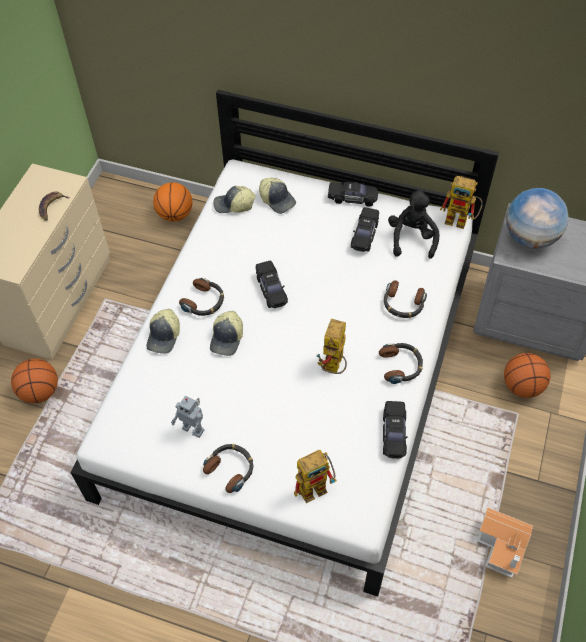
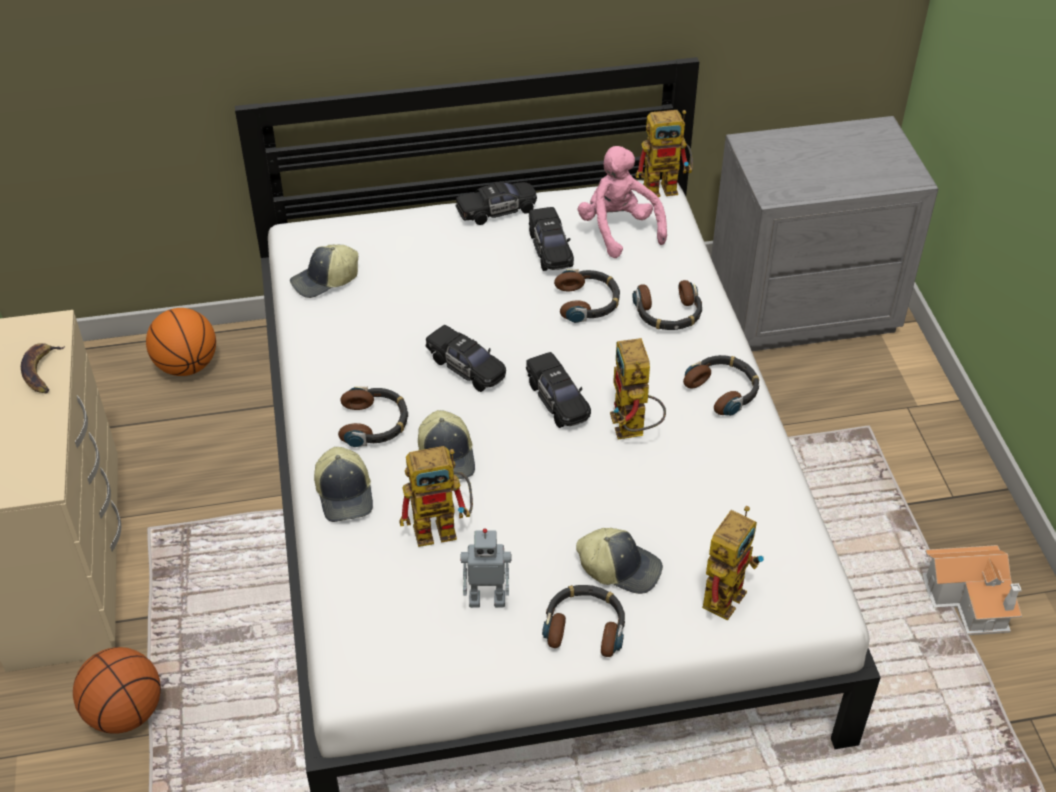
camera: 30 degrees left, 10 degrees down
(199, 378) = (444, 526): none -> toy robot
(277, 199) = (388, 250): cap -> cap (620, 568)
(362, 277) = (588, 302): none -> headphones
(394, 434) = (779, 477): black toy car -> black toy car (557, 400)
(412, 238) = (618, 229): black plush toy -> pink plush toy
(522, 386) = (849, 391): basketball -> none
(530, 237) = (784, 163): globe -> none

